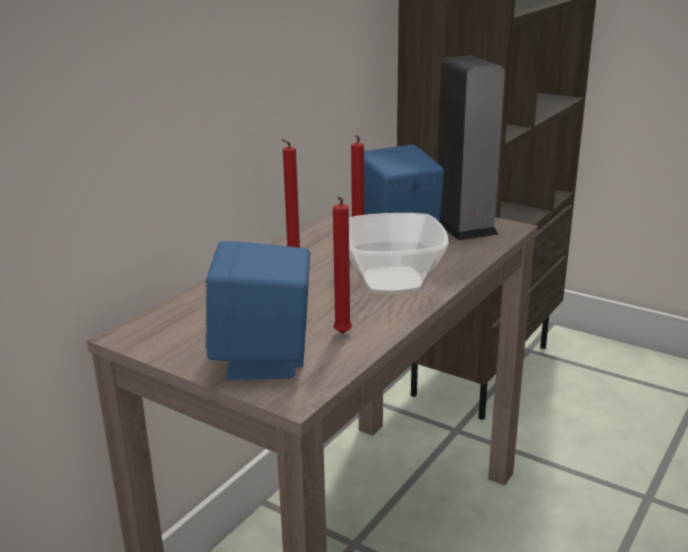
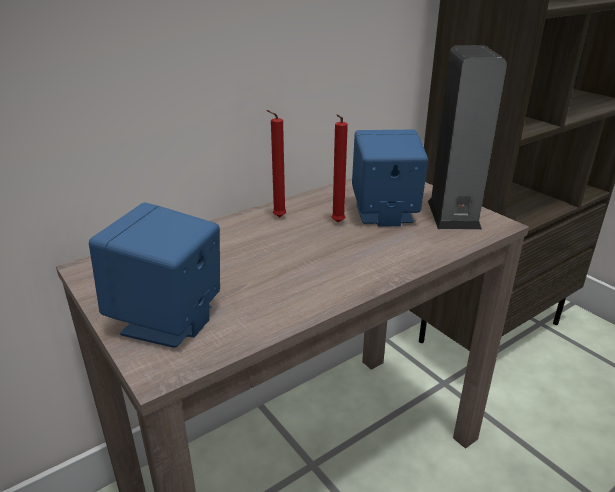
camera: 20 degrees right, 5 degrees up
(342, 335) = (256, 310): red candle -> none
(391, 282) = (343, 262): bowl -> none

